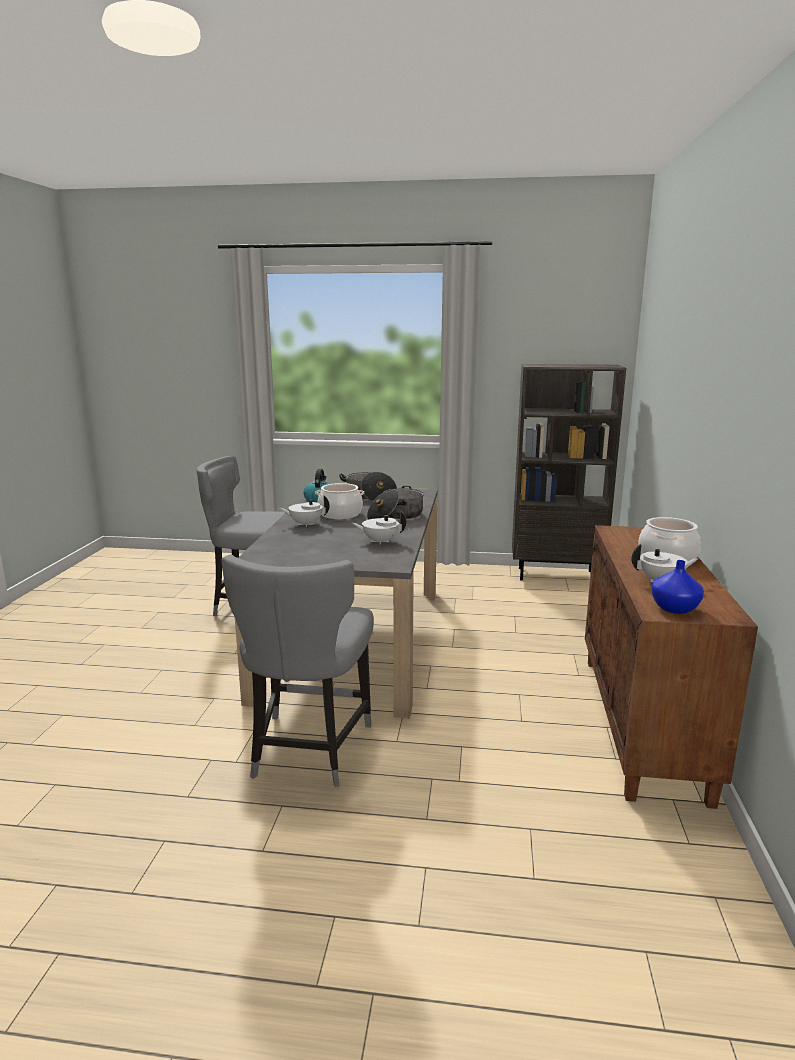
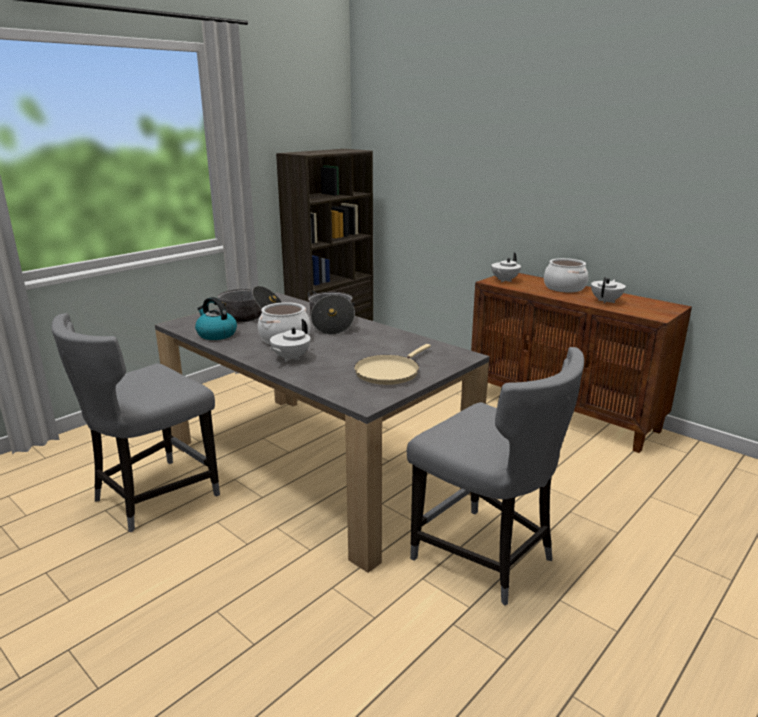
camera: 55 degrees left, 5 degrees up
(320, 552) = (389, 372): none -> beige frying pan
(380, 541) = (394, 345): white teapot -> white teapot (504, 280)
(674, 608) = (654, 312): blue vase -> none

